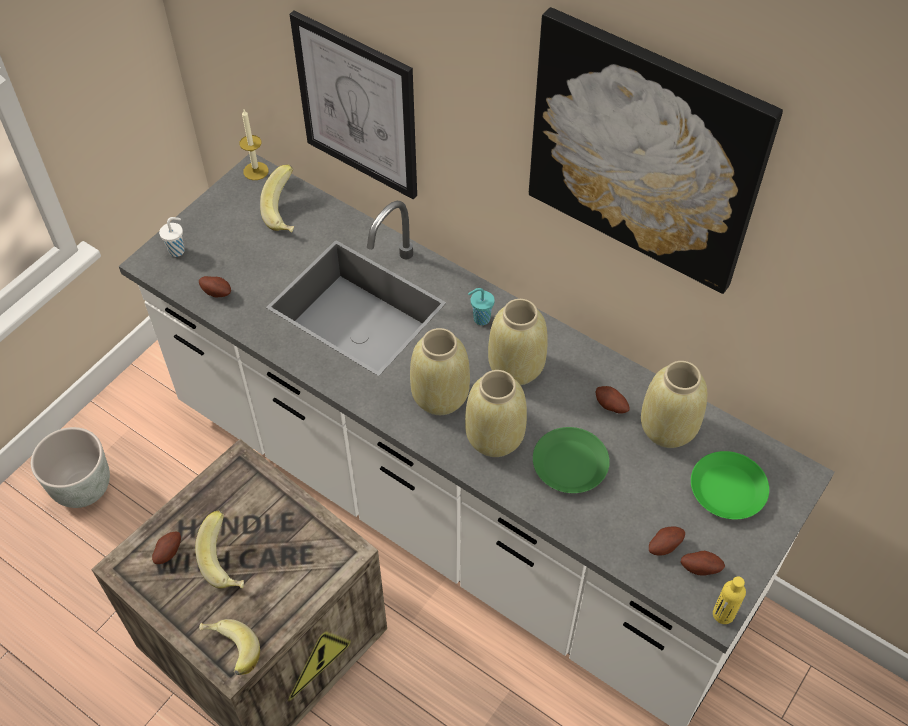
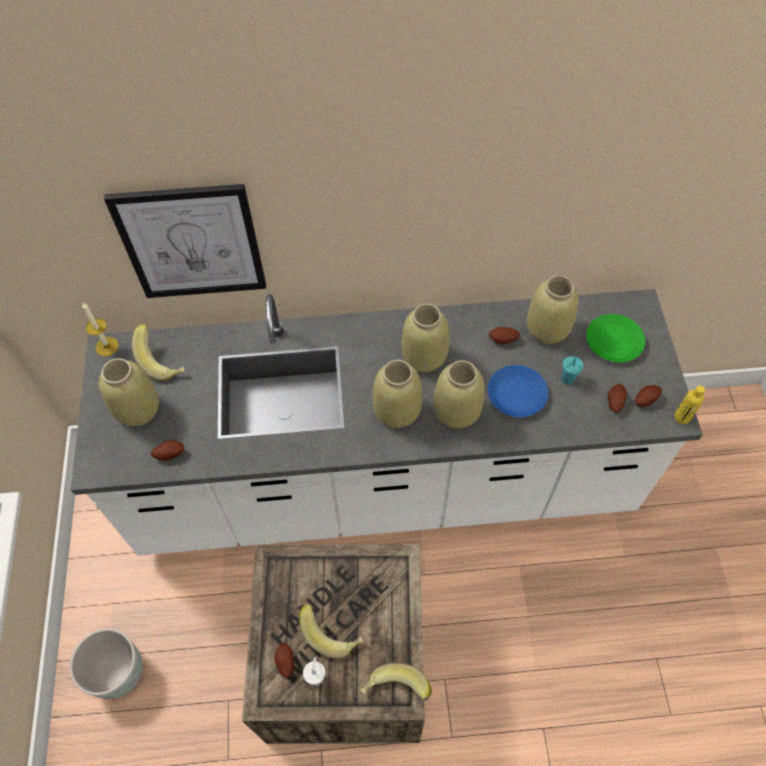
camera: 40 degrees left, 5 degrees up
(177, 250) = (107, 445): white cup -> white cup (316, 677)
(229, 239) = (138, 409): none -> beige vase
(480, 319) = (371, 341): turquoise cup -> turquoise cup (567, 379)
(569, 465) = (516, 395): green plate -> blue plate
(645, 152) = (480, 144): picture -> none

